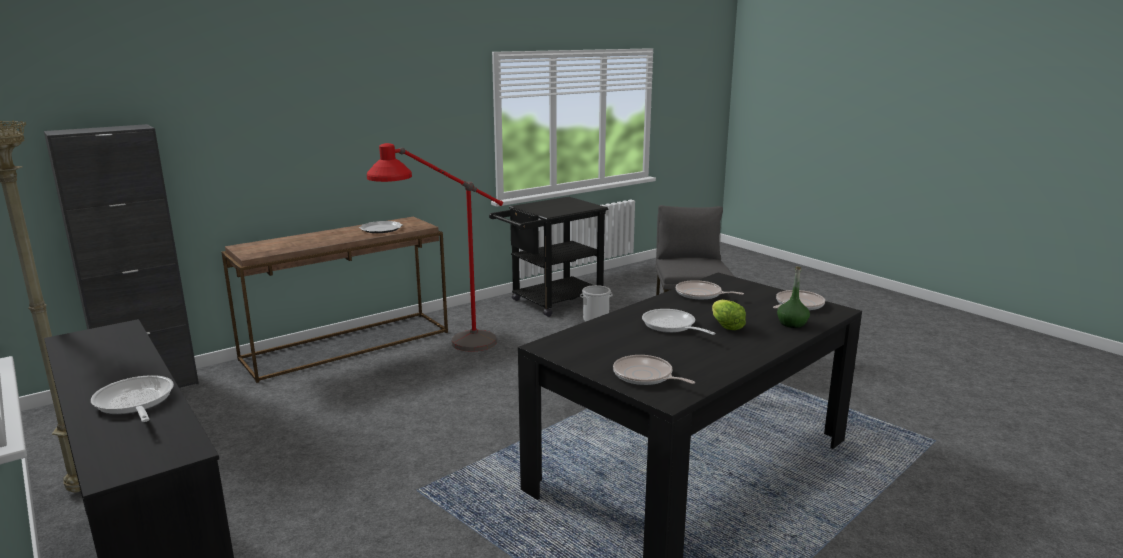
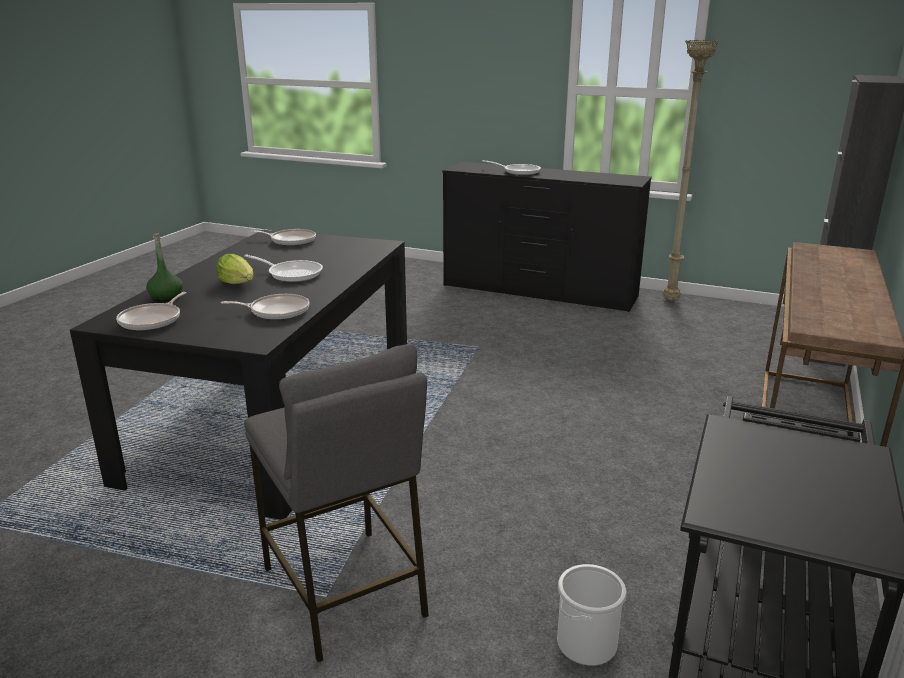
camera: 150 degrees right, 5 degrees up
(381, 229) = (836, 307): plate -> none
(446, 351) = (686, 470): red floor lamp -> none

